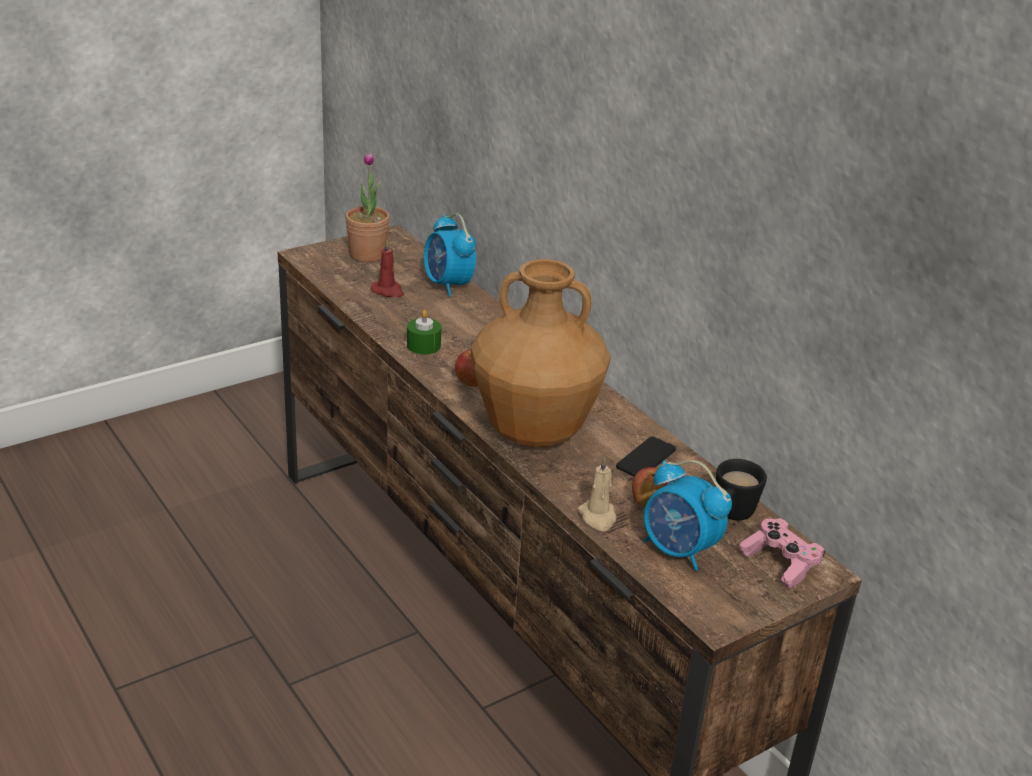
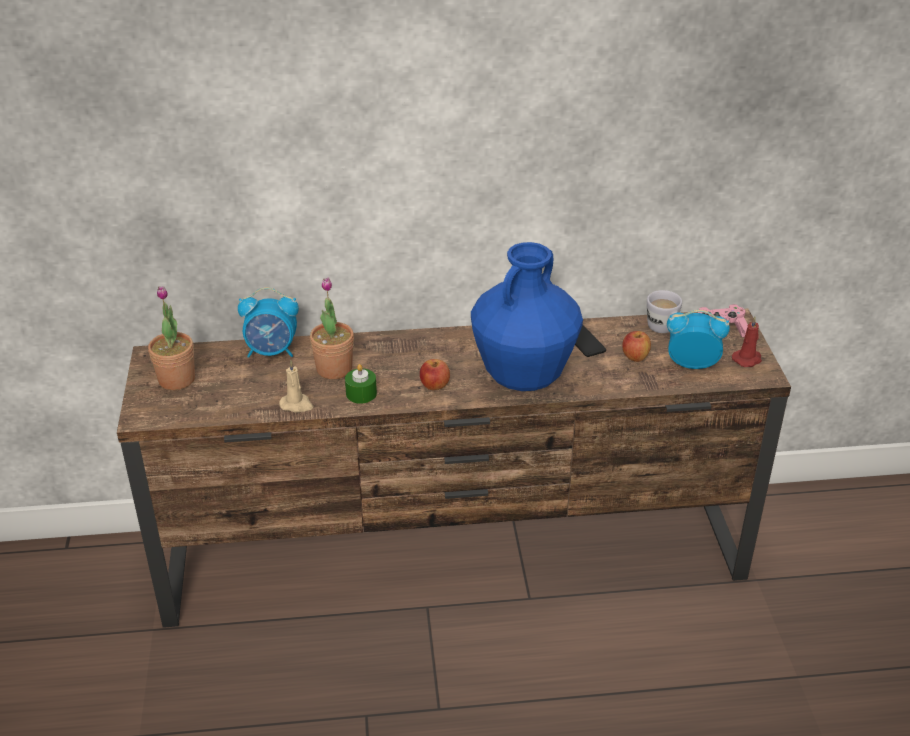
camera: 60 degrees left, 5 degrees up
(388, 291) = (254, 387): red candle -> red candle (747, 359)
(450, 322) = (334, 369): none -> potted plant
(533, 433) = (523, 379): brown vase -> blue vase
(598, 517) = (639, 384): beige candle -> beige candle (297, 405)
(679, 551) = (691, 364): alarm clock -> alarm clock turned 150 degrees counterclockwise
(730, 515) = (665, 330): black mug -> white mug

